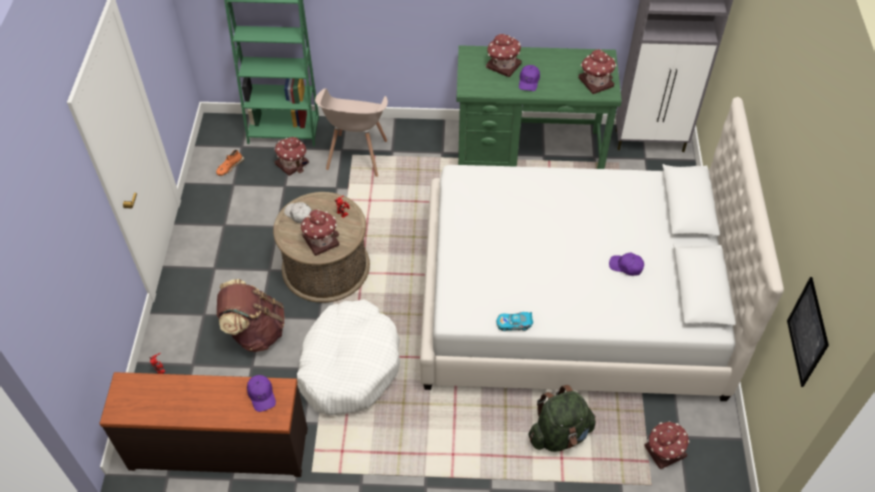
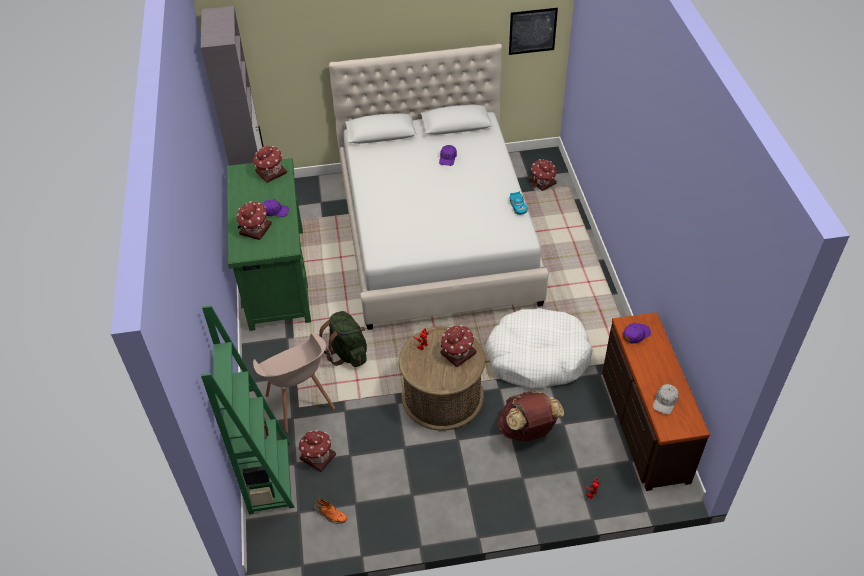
camera: 100 degrees left, 5 degrees down
(299, 215) = (432, 376): white cap -> white cap (665, 401)
(357, 156) = (299, 403): beige chair -> beige chair turned 60 degrees clockwise
(559, 434) = (550, 230): green backpack -> green backpack (347, 353)

